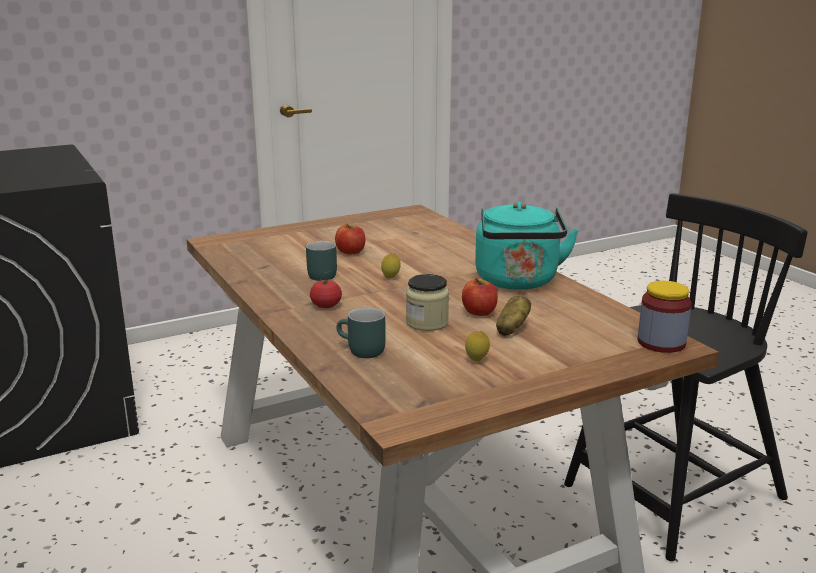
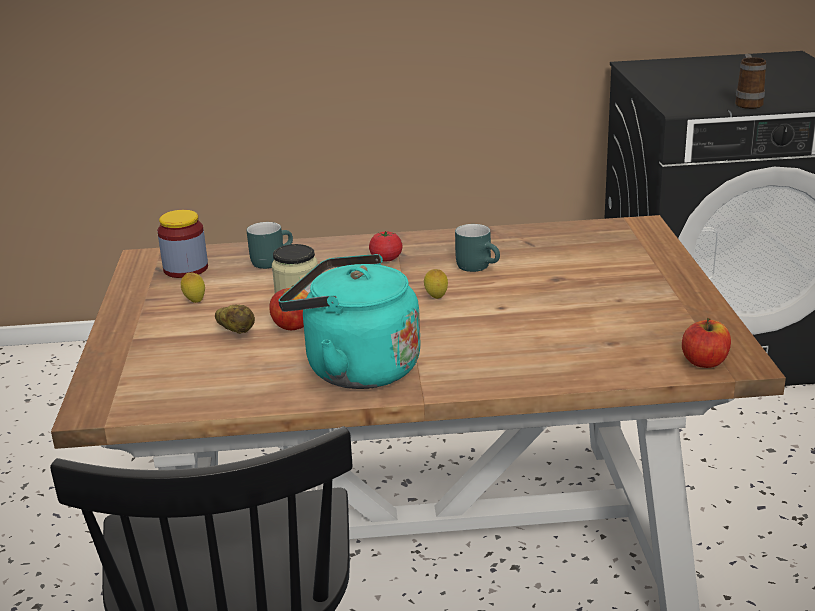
camera: 115 degrees right, 5 degrees up
(68, 166) = (747, 103): none -> mug
(350, 252) = (548, 289): apple -> apple (704, 362)
(661, 343) = (108, 402): jar -> jar (186, 269)

